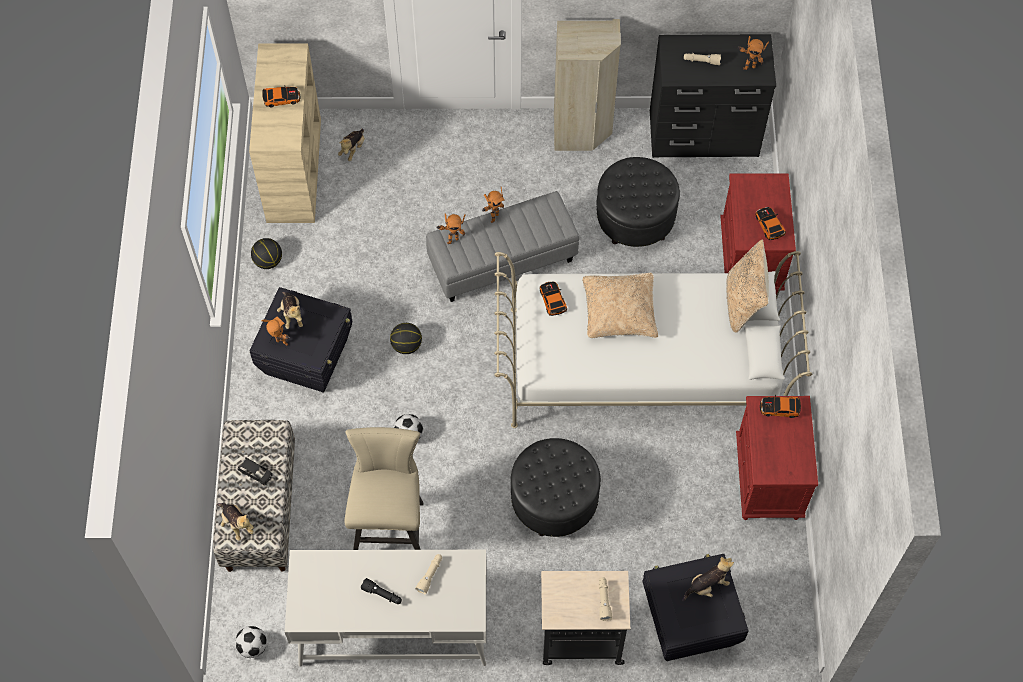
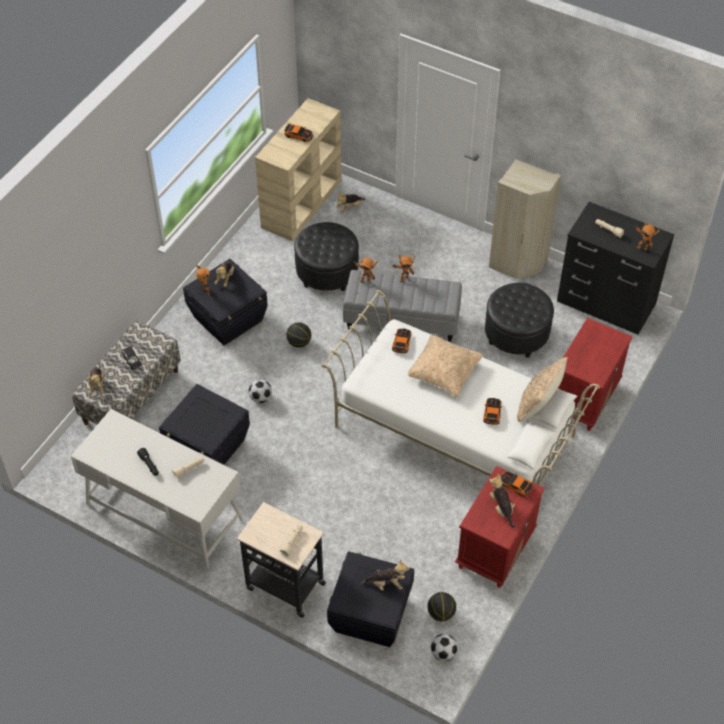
camera: 30 degrees right, 10 degrees down
(253, 647) = (65, 477): football -> football (443, 653)
(268, 261) = (245, 251): basketball -> basketball (441, 613)
(390, 525) = (208, 447): beige stool -> black storage box
(554, 501) = (330, 487): black ottoman -> black ottoman (327, 273)
(769, 225) = (593, 363): toy car -> toy car (492, 413)
(783, 442) = (502, 508): none -> plush toy

